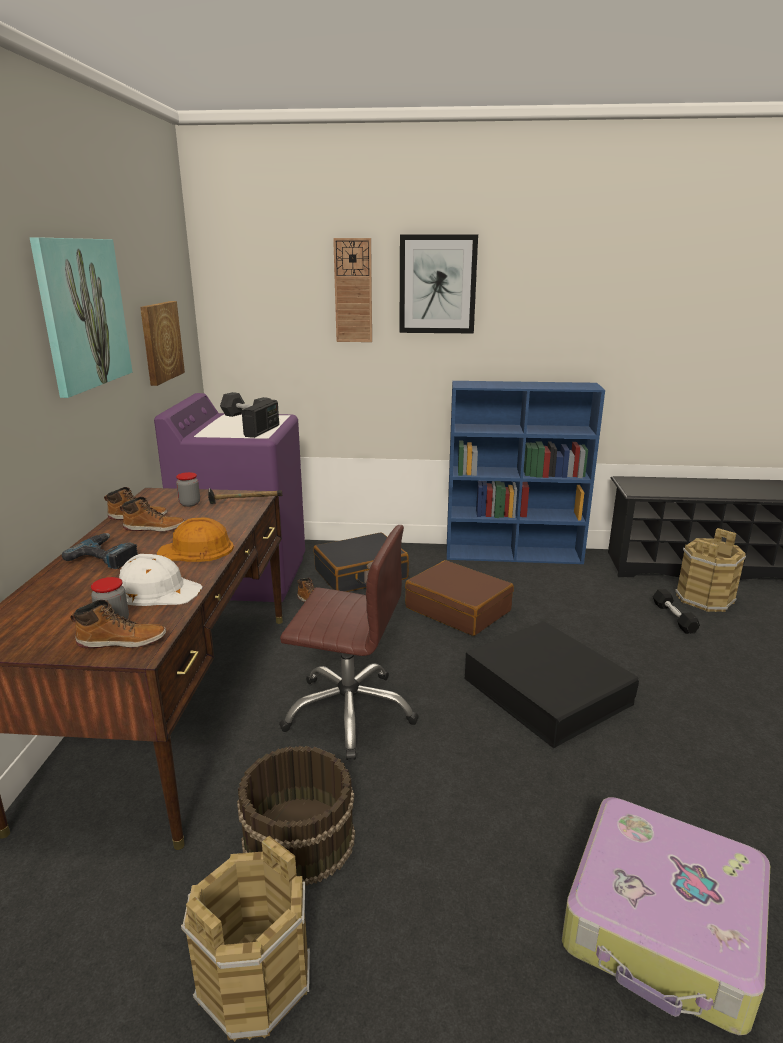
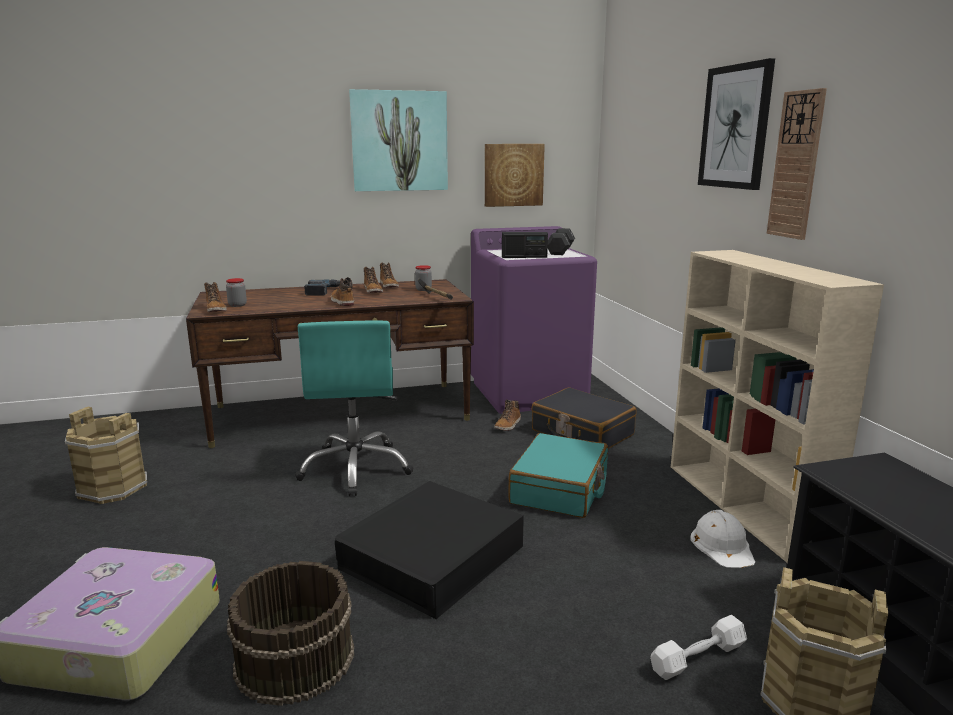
camera: 70 degrees right, 5 degrees down
(157, 590) = (279, 305): white hard hat -> white hard hat (722, 545)
(196, 550) = (342, 302): orange hard hat -> boot
(297, 839) = (216, 477): brown bucket -> brown bucket (293, 658)
(349, 711) = (356, 468): brown office chair -> turquoise office chair
(353, 291) = (677, 137): wall clock -> wall clock (796, 165)
(458, 609) = (560, 489): brown suitcase -> turquoise suitcase
(514, 554) = (744, 506): blue bookcase -> beige bookcase
(674, 618) = (698, 658): black dumbbell -> white dumbbell

